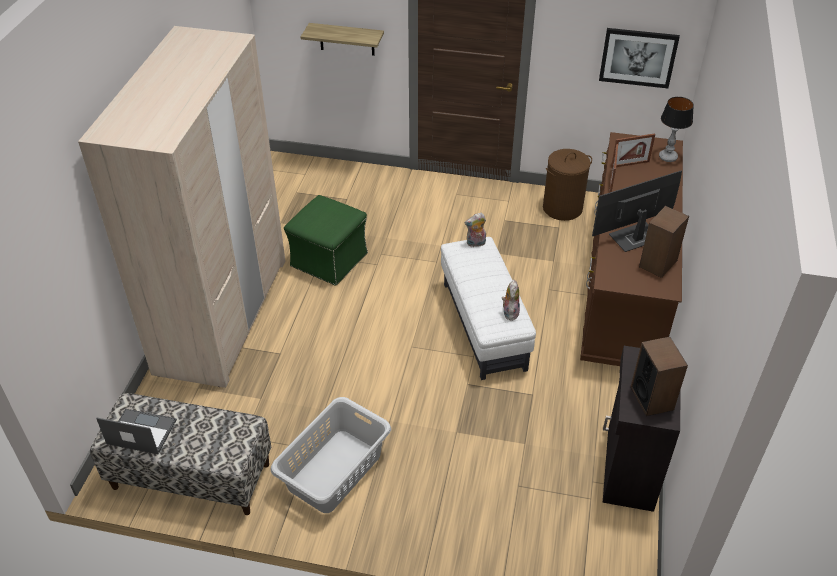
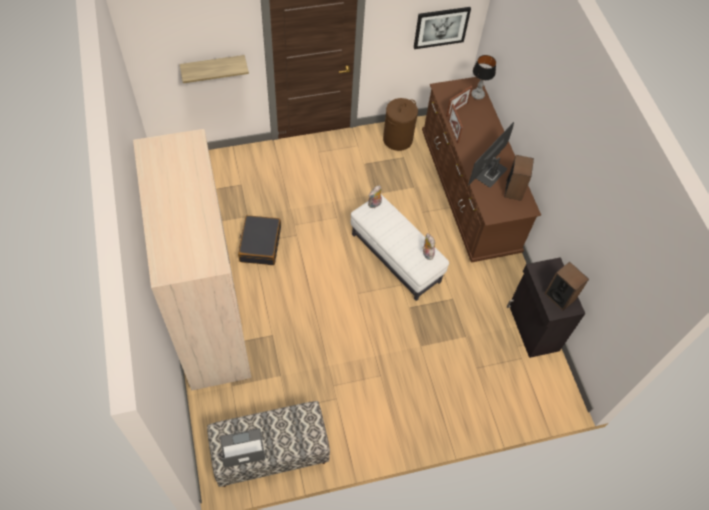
camera: 30 degrees left, 15 degrees up
(328, 260) = (260, 244): green ottoman -> black suitcase
(333, 471) = (360, 407): grey laundry basket -> none

